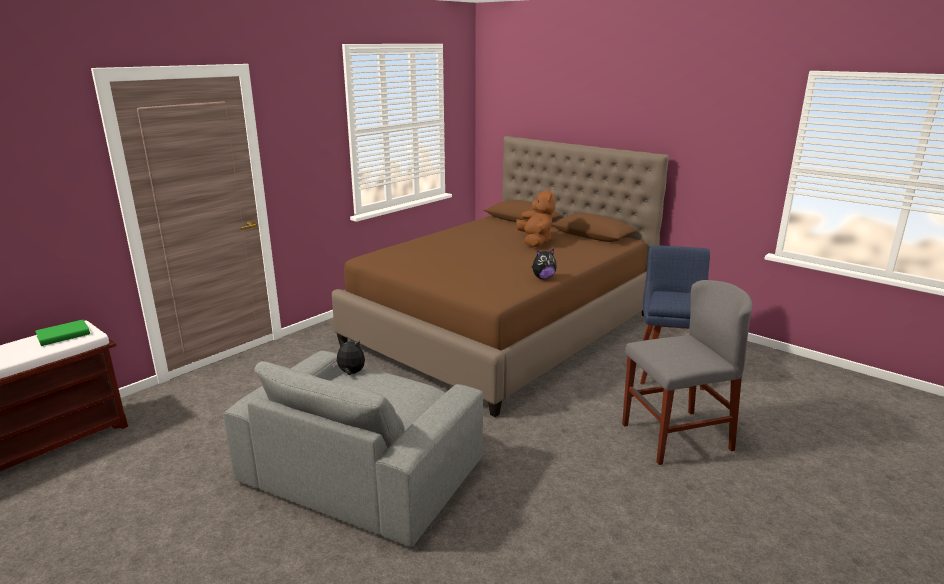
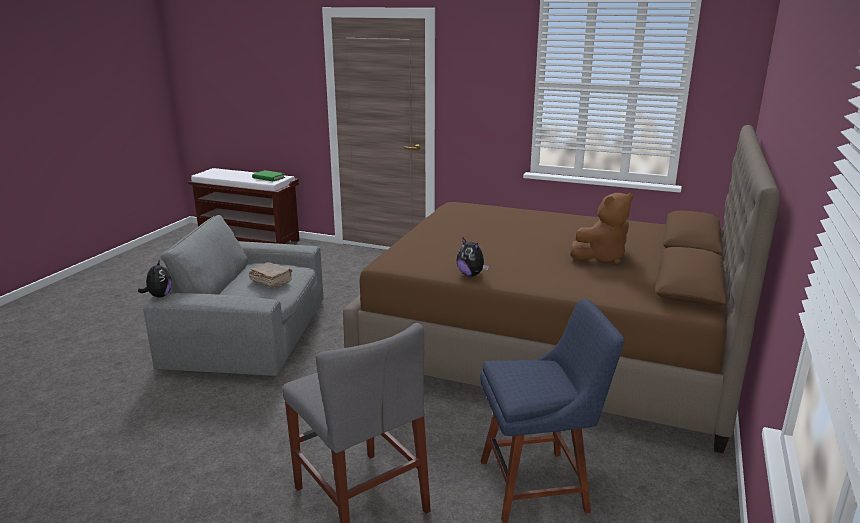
camera: 70 degrees right, 0 degrees up
(351, 373) = (299, 267): plush toy -> plush toy (159, 296)
(387, 389) = (271, 281): none -> brown book

